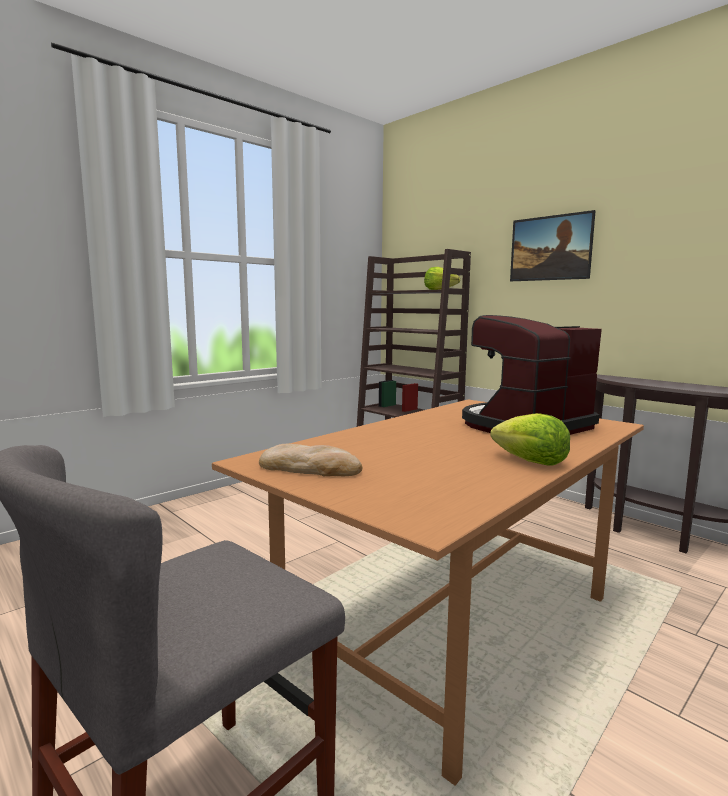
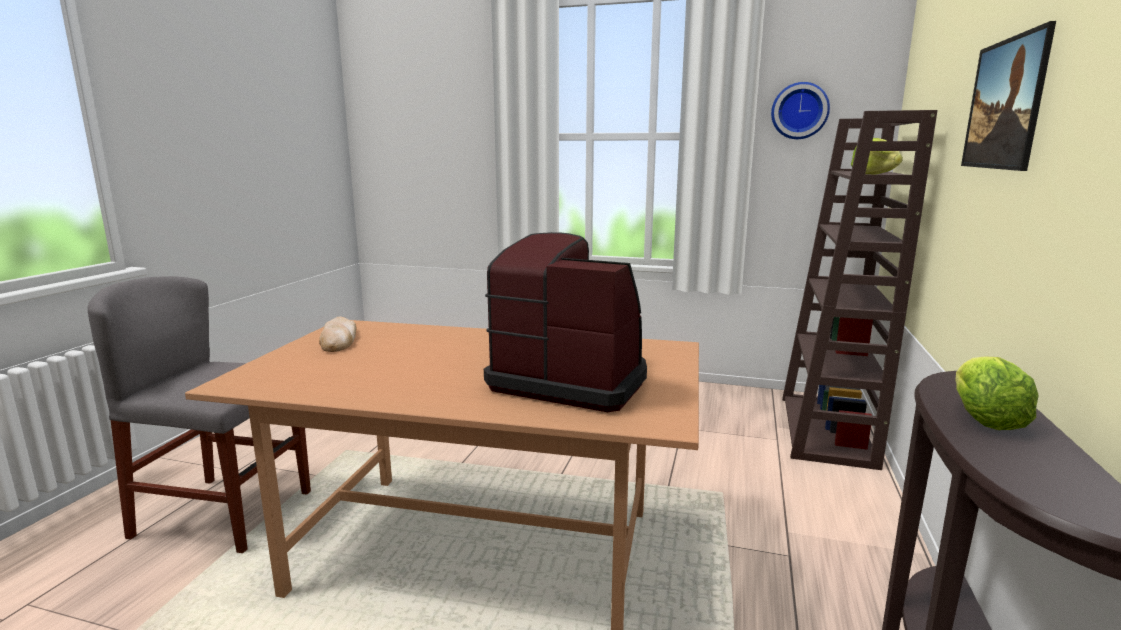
camera: 60 degrees right, 5 degrees up
(336, 249) = (799, 111): none -> wall clock
(530, 461) = (412, 395): lettuce -> lettuce (983, 418)

